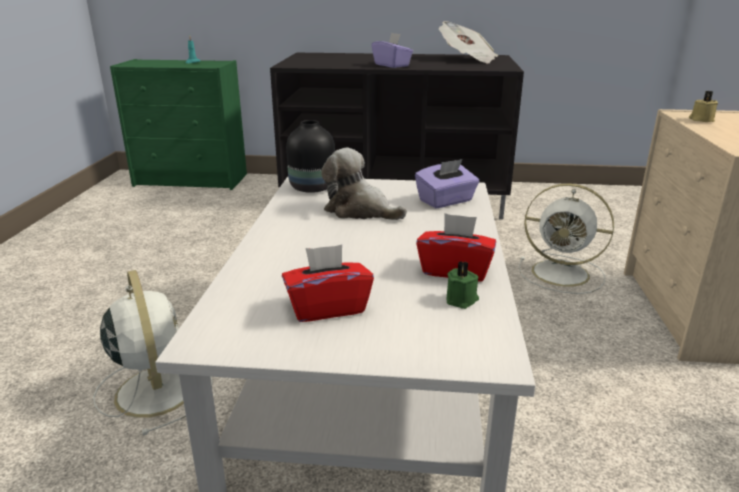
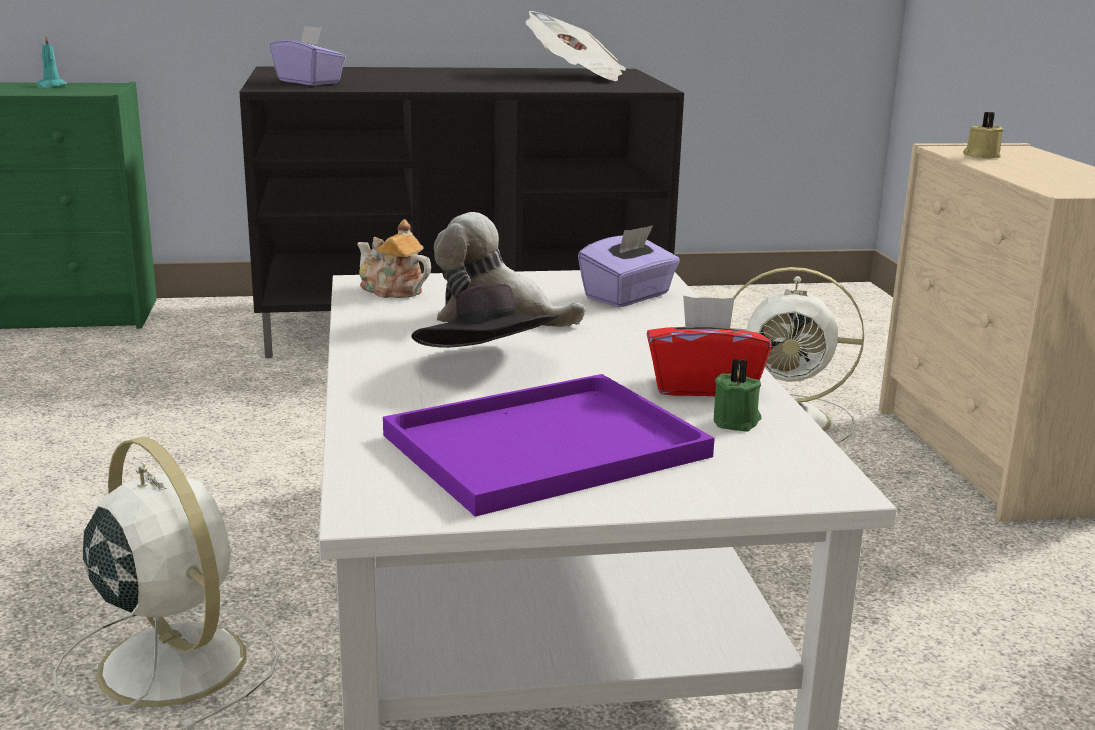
camera: 15 degrees left, 5 degrees down
(312, 188) = (391, 291): black vase -> teapot
(327, 308) = (542, 448): red tissue box -> purple tray
(332, 244) = (487, 366): none -> black hat
(392, 65) = (457, 85): purple tissue box -> purple tissue box (309, 82)

